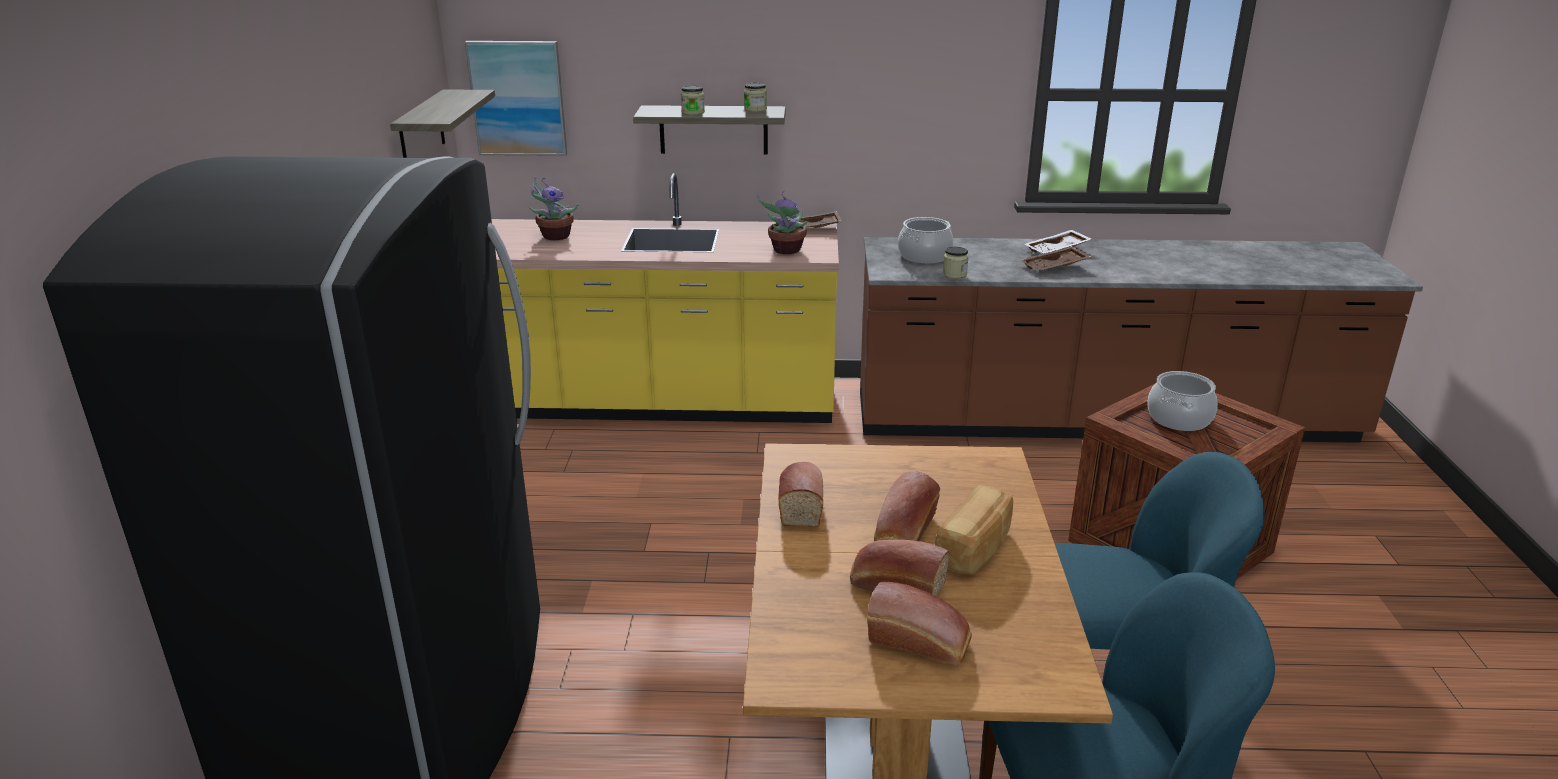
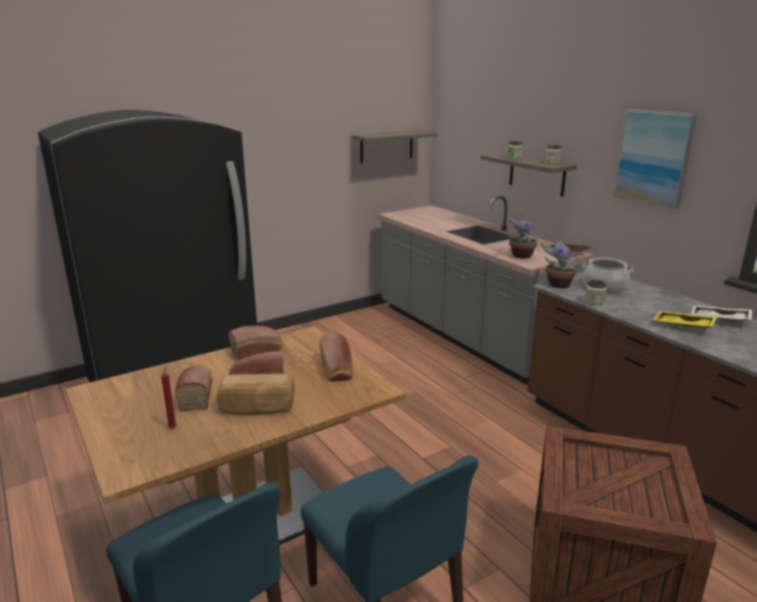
camera: 55 degrees right, 5 degrees down
(518, 98) = (454, 140): picture -> picture (654, 157)
(554, 236) = (436, 218): potted plant -> potted plant (557, 284)
(661, 404) = (466, 337): yellow counter -> grey counter
(921, 642) = (145, 417): bread -> bread (336, 370)
(973, 624) = (173, 427): none -> red candle
(1055, 267) = (683, 326): brown tray -> yellow tray
(1179, 419) = (620, 469): cooking pot -> none

